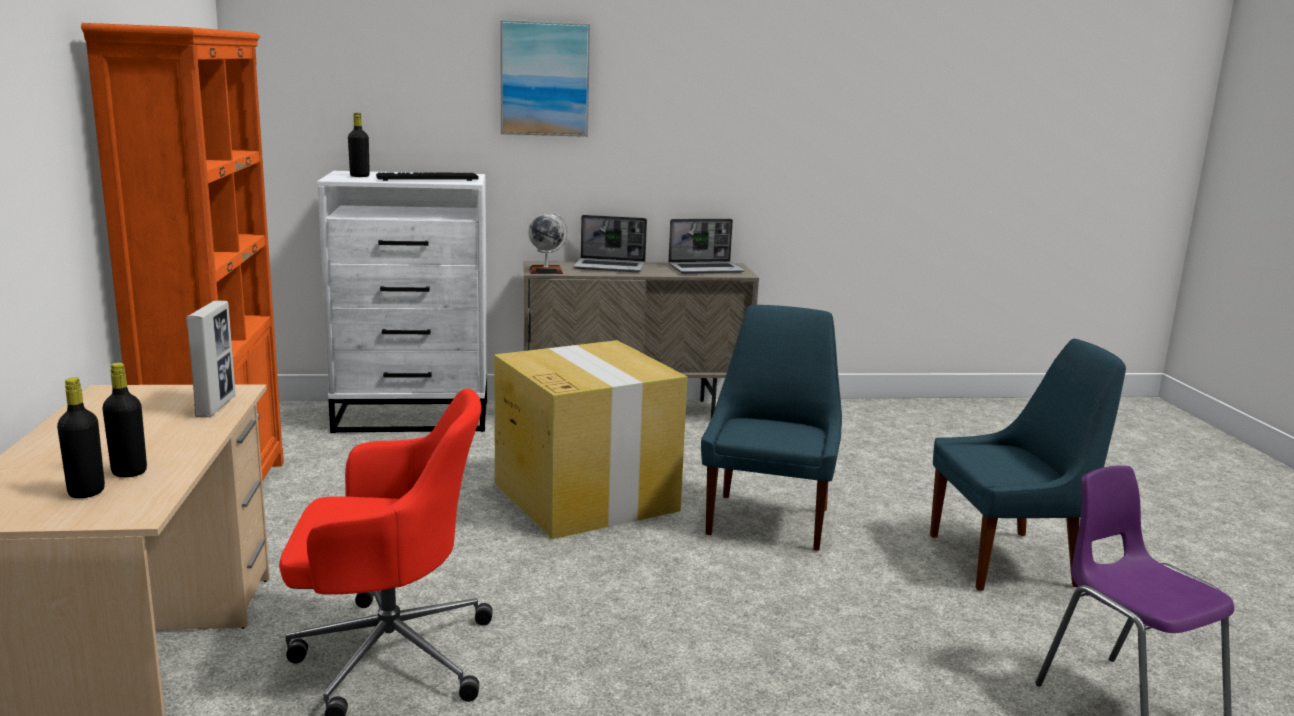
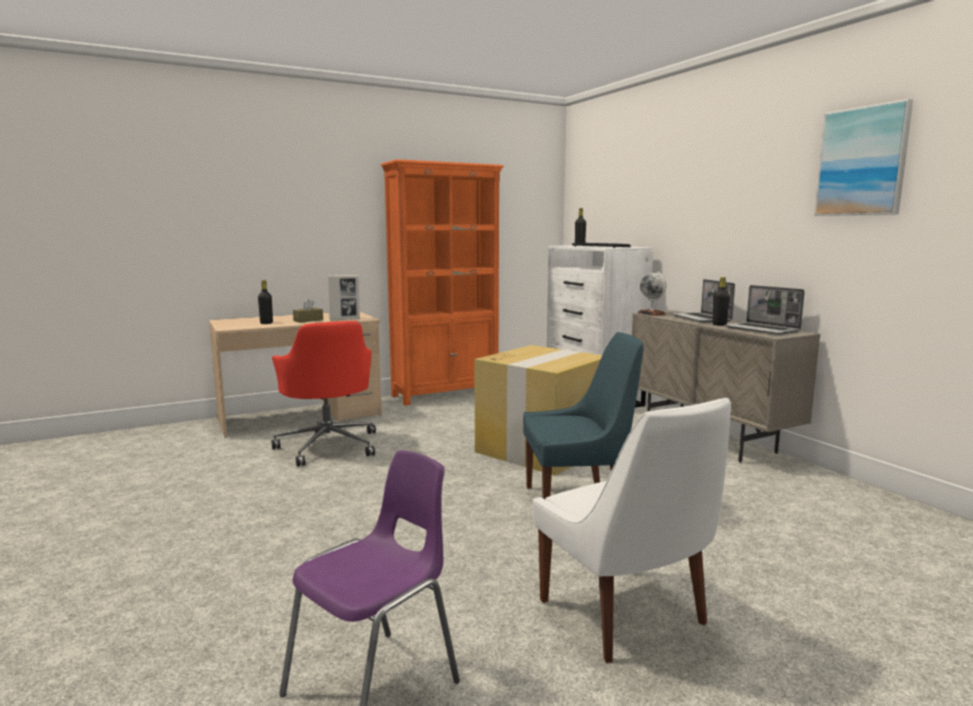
camera: 70 degrees right, 5 degrees down
(86, 492) = (246, 323): black bottle -> black bottle (719, 325)
(165, 434) = (308, 320): none -> brown tissue box
(544, 79) = (691, 179): picture -> picture (862, 161)
(1007, 560) = (625, 615): blue chair -> white chair

